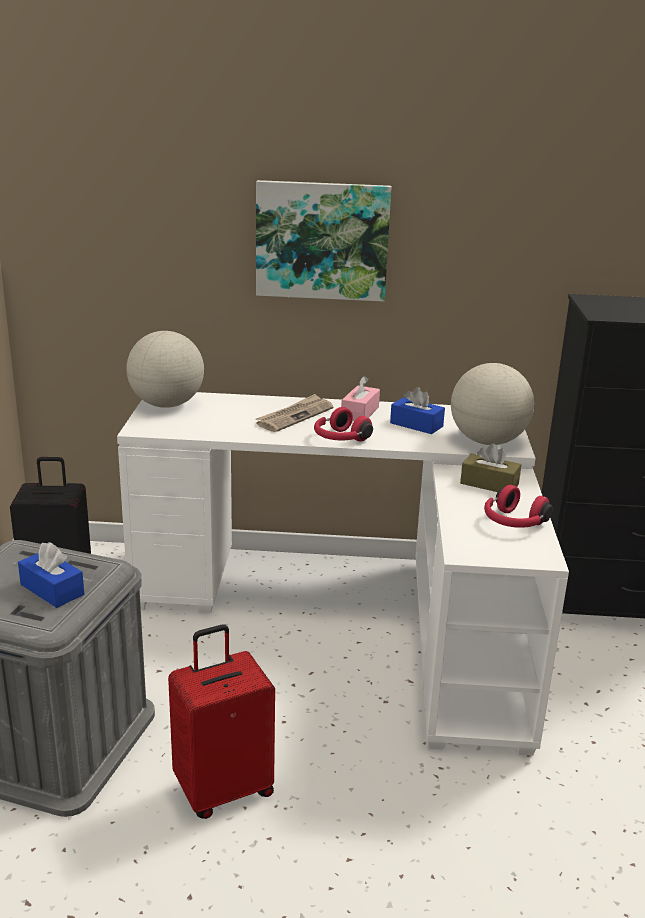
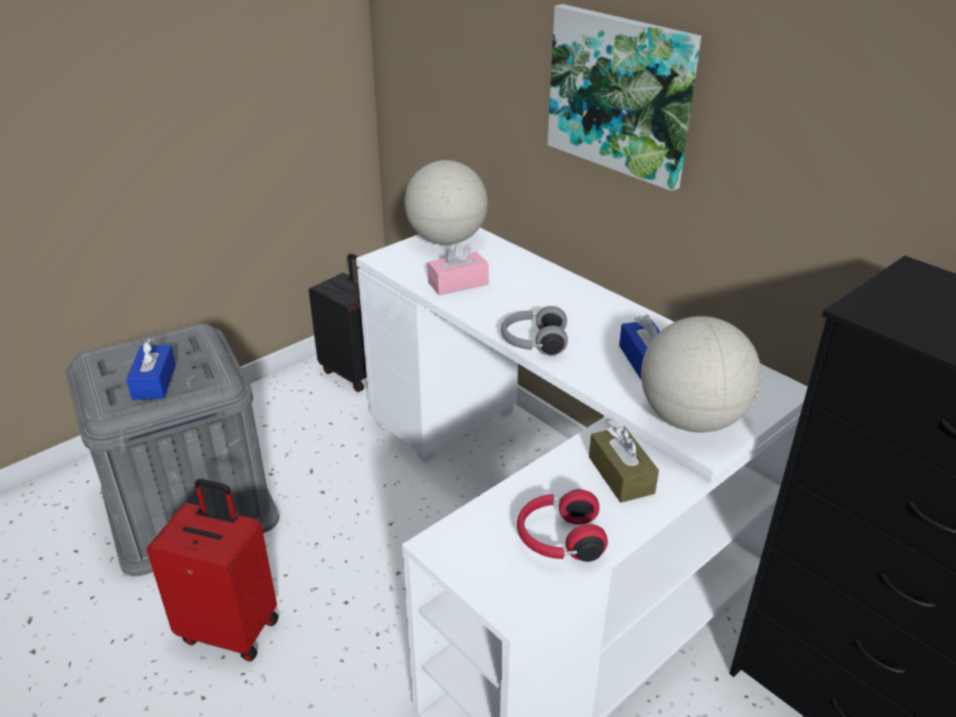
camera: 45 degrees right, 10 degrees up
(295, 416) = (536, 297): newspaper -> none
(340, 439) = (533, 342): red headphones -> grey headphones
(360, 413) = (609, 320): pink tissue box -> pink tissue box (458, 283)

